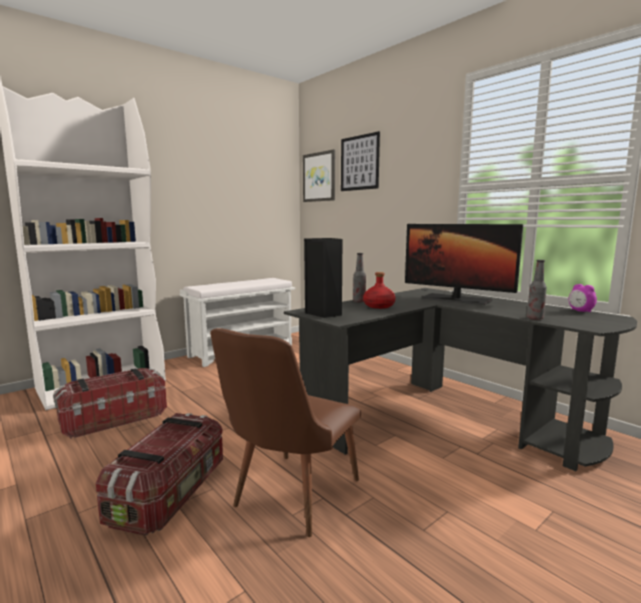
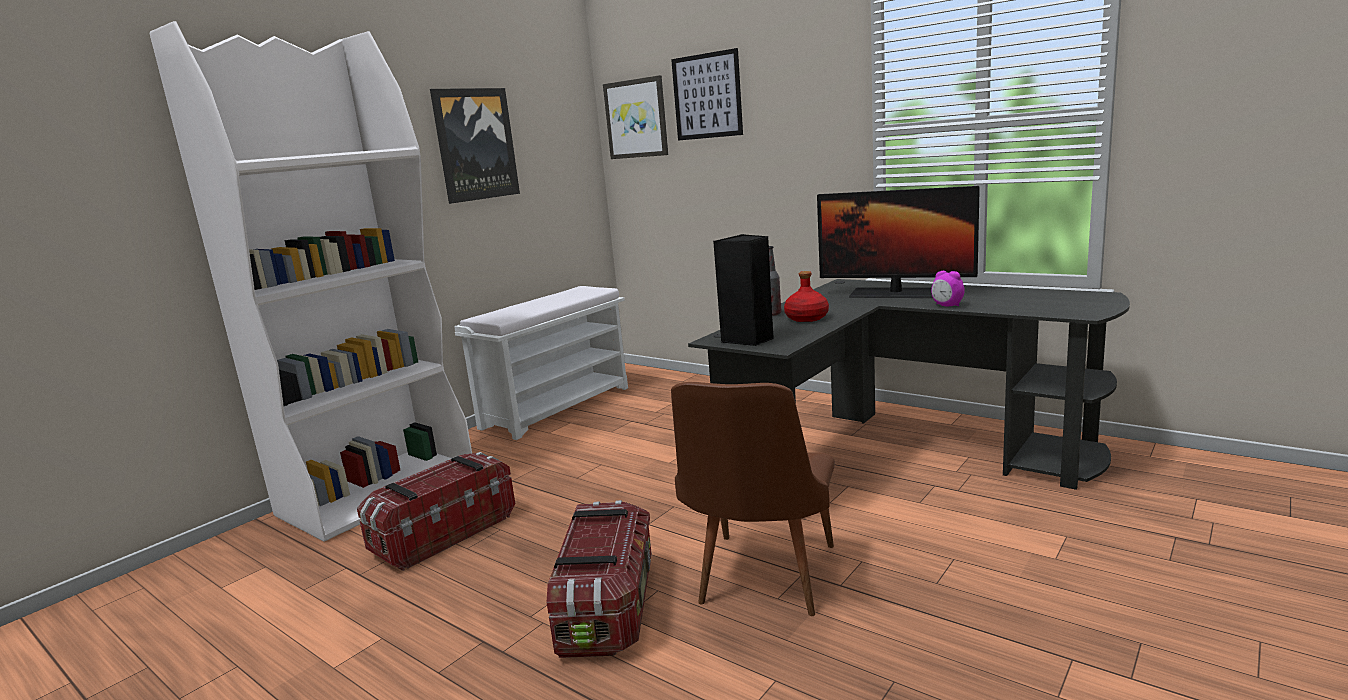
camera: 10 degrees left, 5 degrees up
(210, 181) = (475, 144): none -> picture
(534, 318) = (1012, 310): bottle -> none
(580, 311) = (1058, 292): alarm clock -> alarm clock (947, 306)

